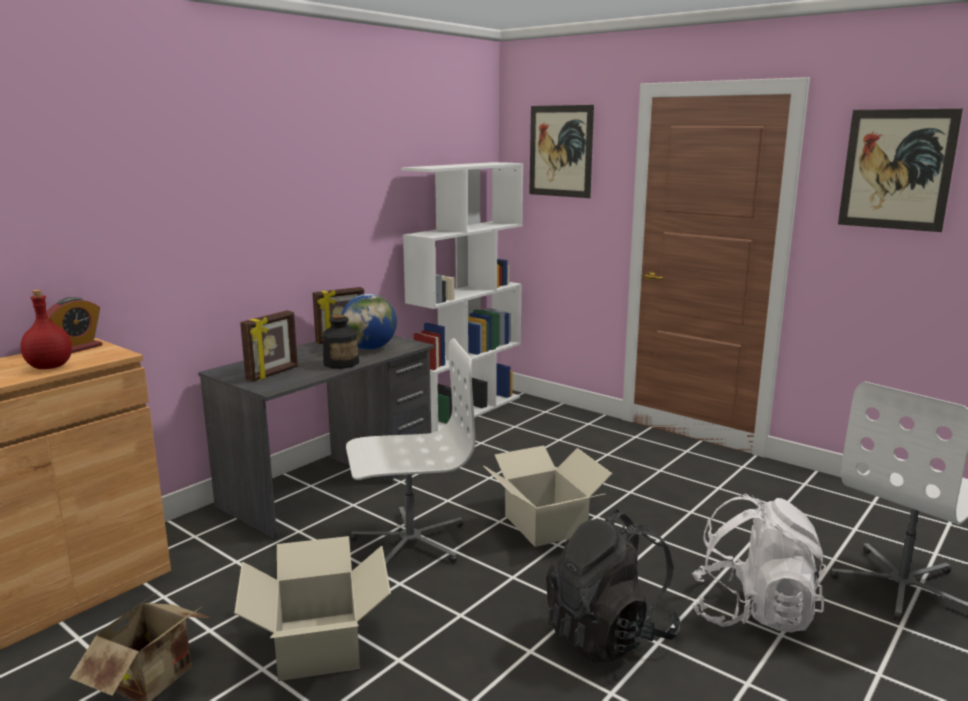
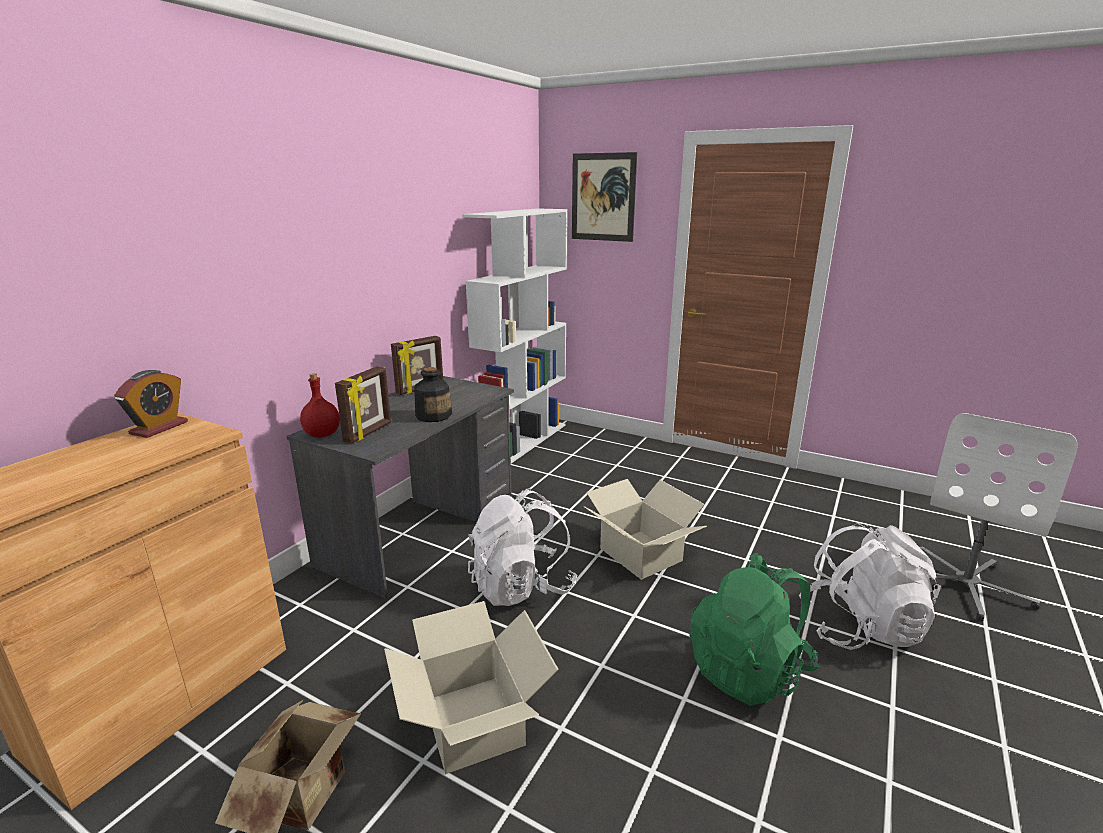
camera: 10 degrees left, 5 degrees up
(49, 367) = (133, 456): red bottle -> red bottle (321, 435)
(369, 348) = (453, 397): globe -> none
(409, 542) = (521, 587): white office chair -> white backpack
(609, 635) = (749, 670): black backpack -> green backpack
(896, 169) = (933, 211): picture -> none

